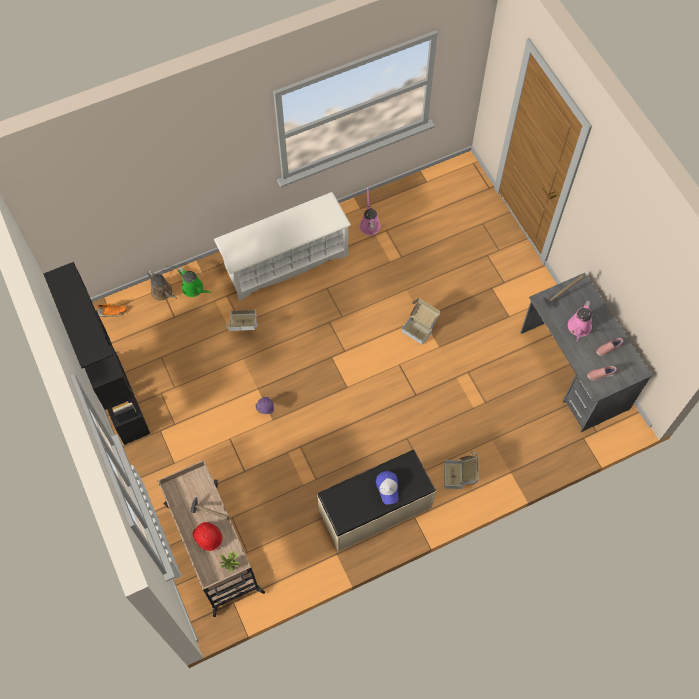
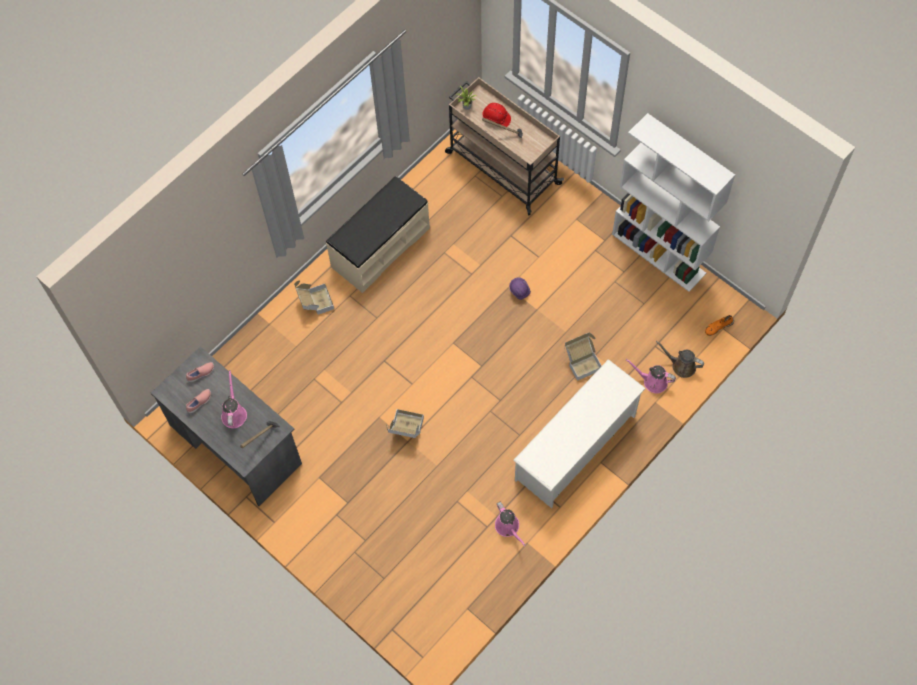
camera: 160 degrees right, 0 degrees up
(119, 397) = (659, 253): black bookcase -> white bookcase
(194, 289) = (652, 381): green watering can -> pink watering can
(388, 488) = (368, 225): cap -> none

